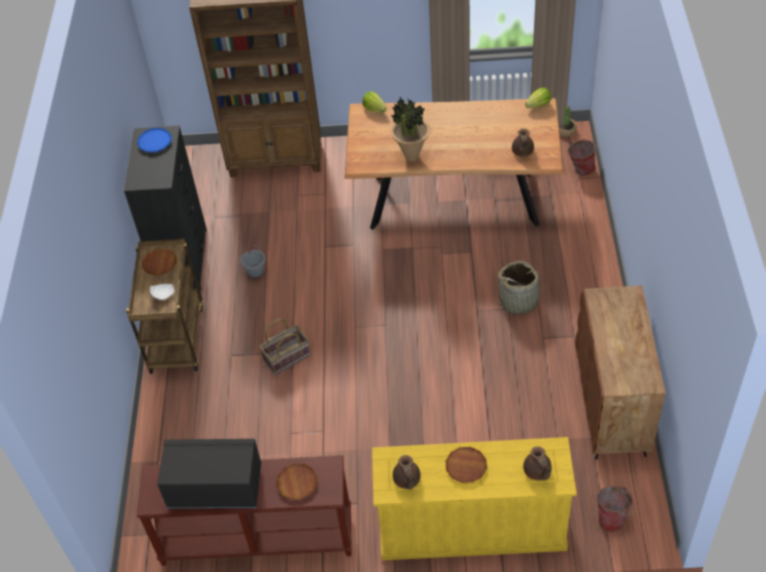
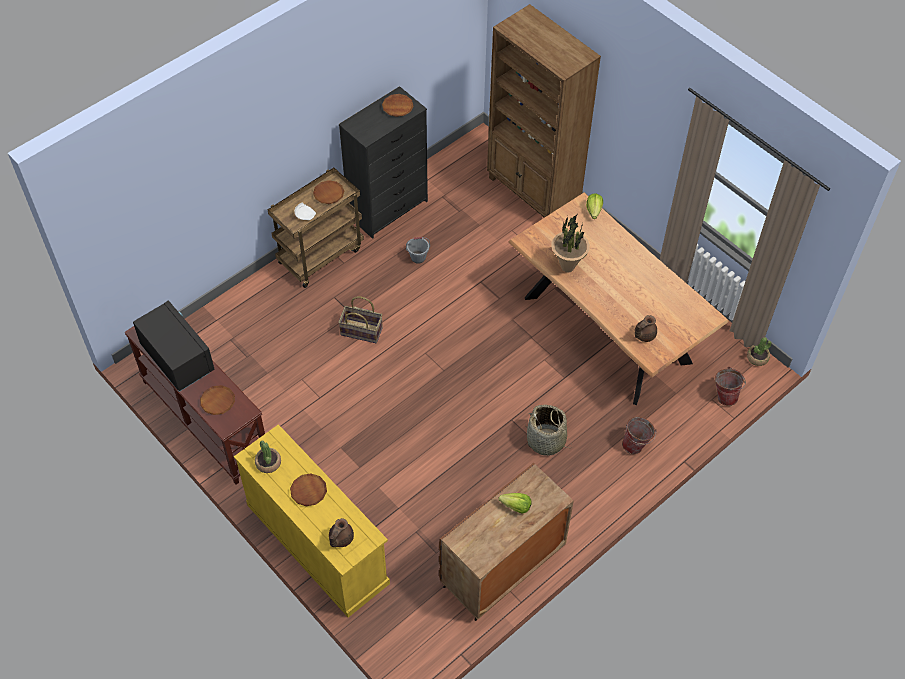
camera: 45 degrees right, 5 degrees up
(155, 142) = (397, 107): blue plate -> brown plate
(407, 480) = (268, 463): brown teapot -> potted plant
(538, 105) = (707, 313): lettuce -> lettuce (516, 507)
(612, 518) = (400, 630): bucket -> bucket (636, 445)

